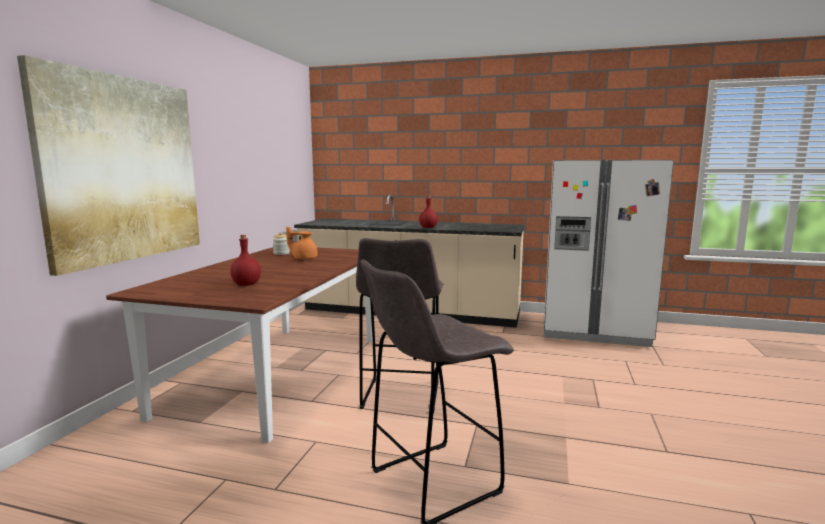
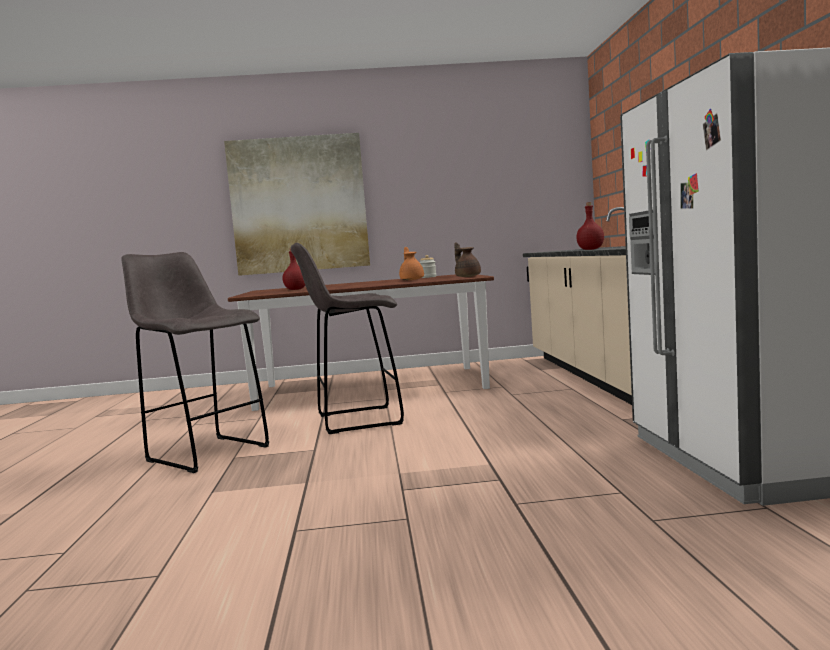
camera: 70 degrees right, 5 degrees down
(350, 251) = (467, 276): none -> brown teapot

